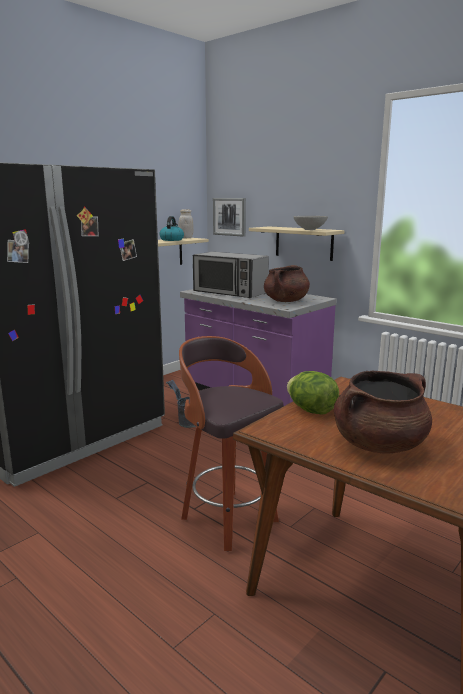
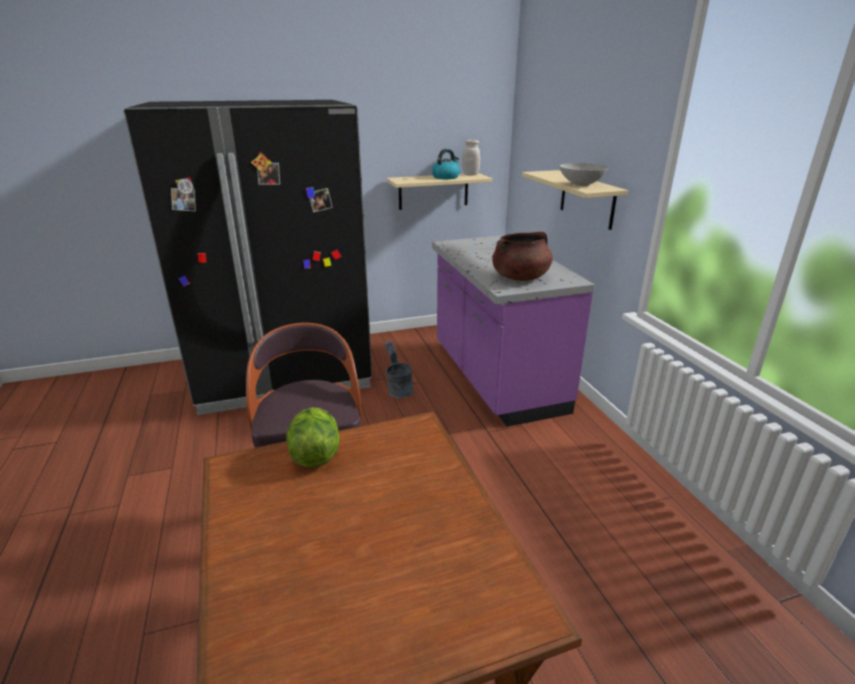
camera: 30 degrees right, 10 degrees up
(229, 216) = (527, 151): picture -> none
(230, 292) = (480, 252): microwave -> none
(379, 444) = (297, 539): brown cooking pot -> none

